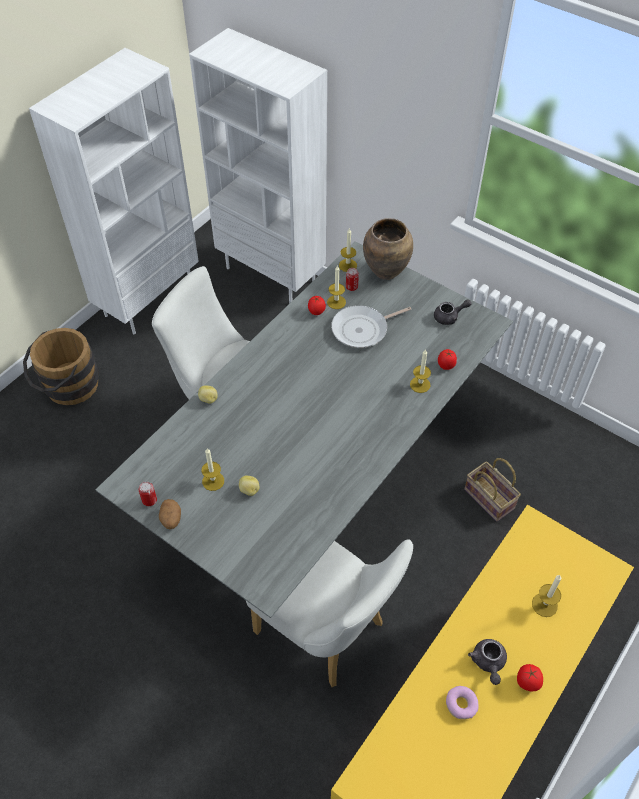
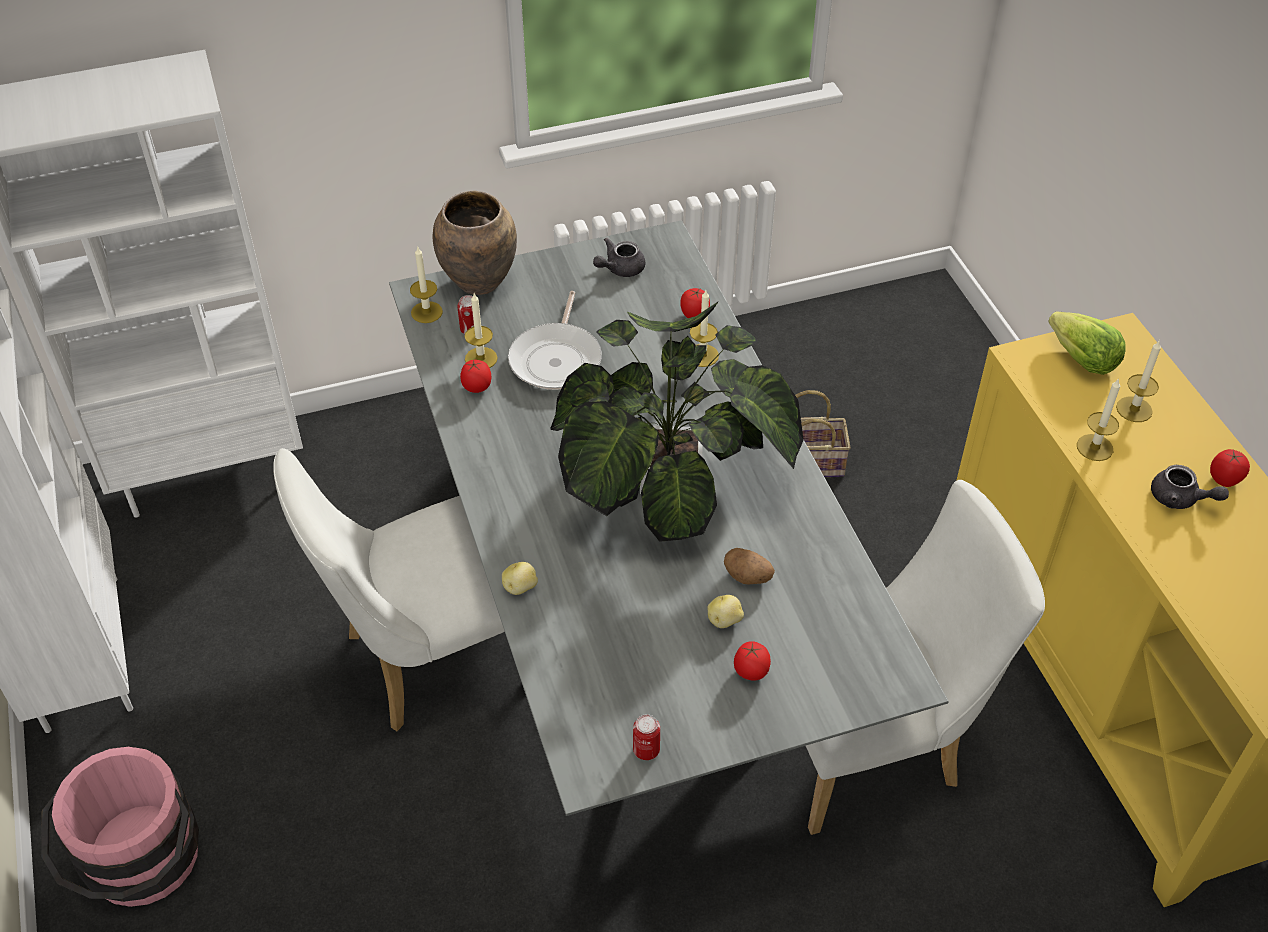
camera: 55 degrees left, 5 degrees down
(67, 387) = (141, 867): brown bucket -> pink bucket
(171, 519) = (702, 739): potato -> potato (748, 576)
(213, 481) = (674, 654): candle -> candle (1094, 447)
(225, 518) = (751, 672): none -> tomato
(326, 416) = (670, 472): none -> potted plant
(449, 317) = (620, 269): grey teapot -> grey teapot turned 150 degrees counterclockwise
(461, 704) = (1220, 553): donut -> none
(562, 558) = (1082, 360): none -> lettuce

